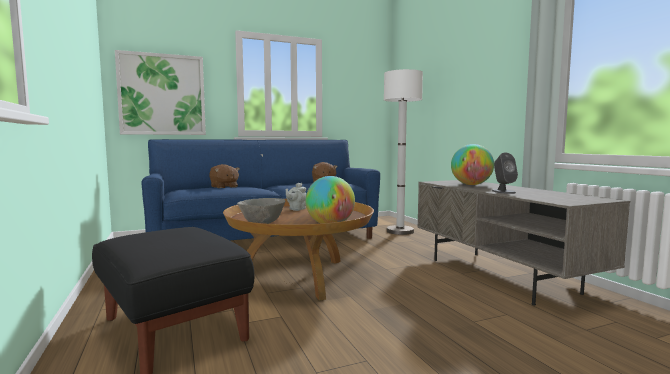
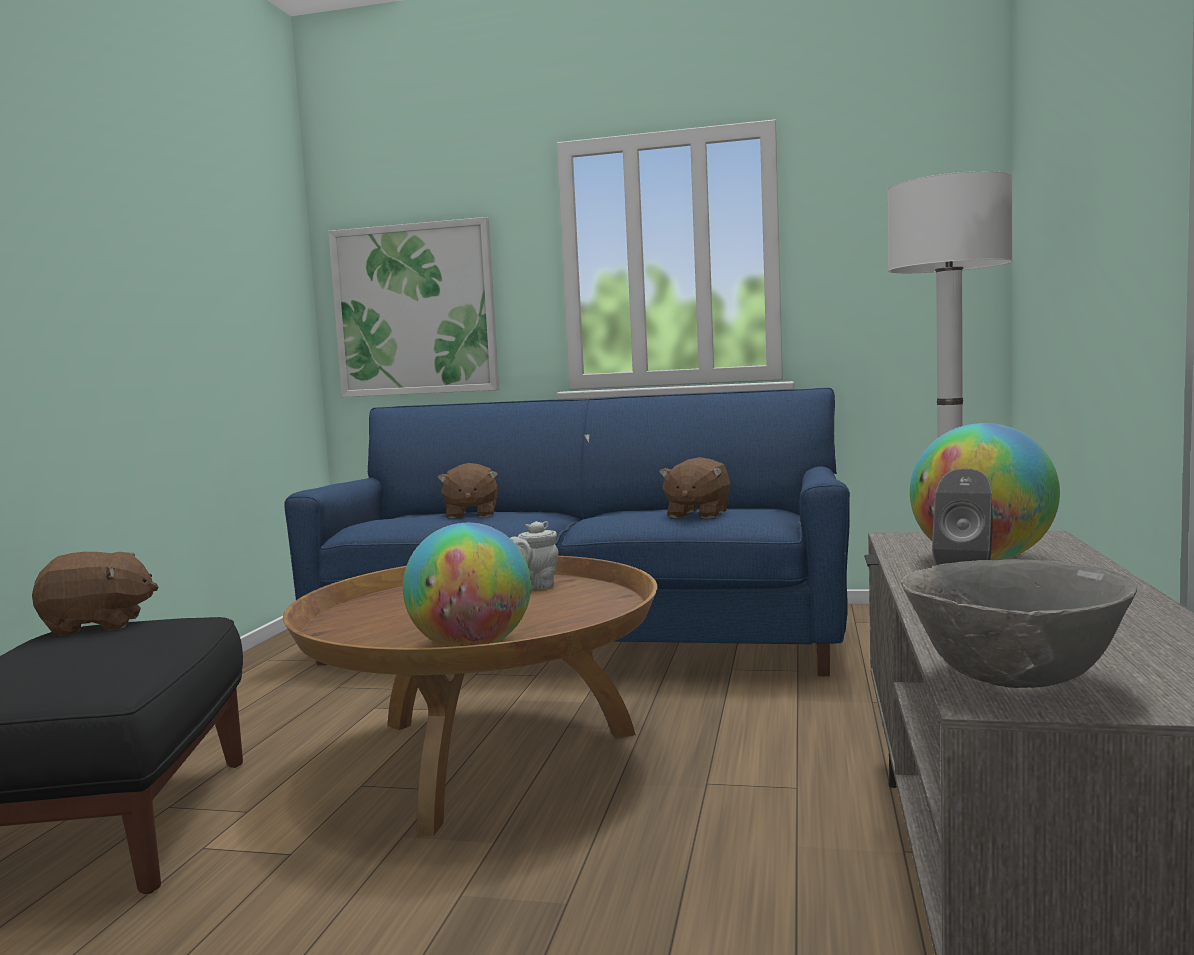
camera: 35 degrees right, 0 degrees up
(141, 233) = (97, 626): none -> brown plush toy
(262, 224) = (361, 624): grey bowl -> grey bowl (1015, 681)

